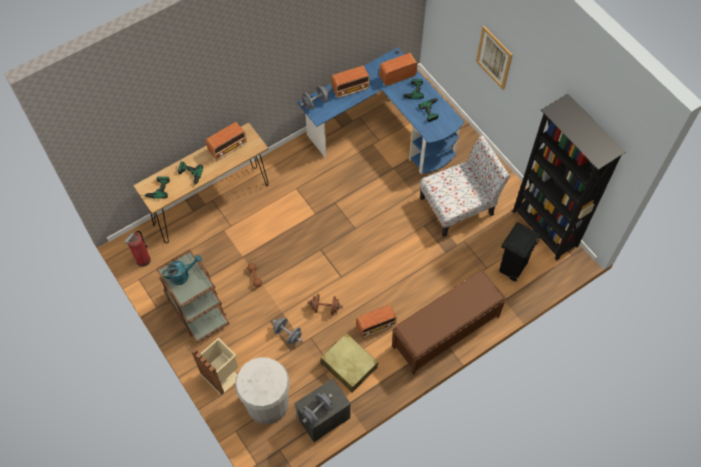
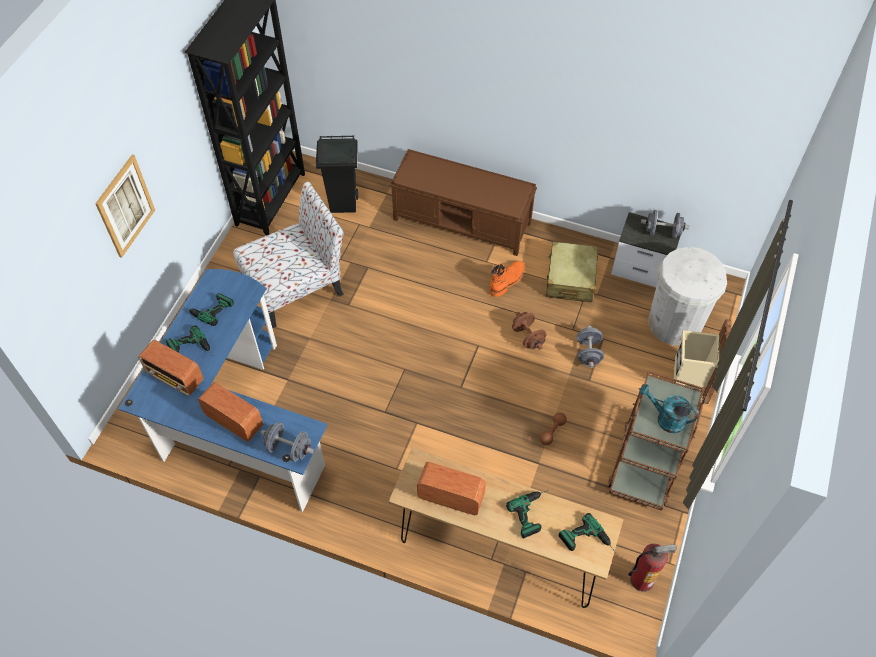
camera: 125 degrees left, 5 degrees down
(376, 326) = (507, 280): radio -> orange boot
(458, 206) = (296, 286): chair -> chair turned 120 degrees clockwise

